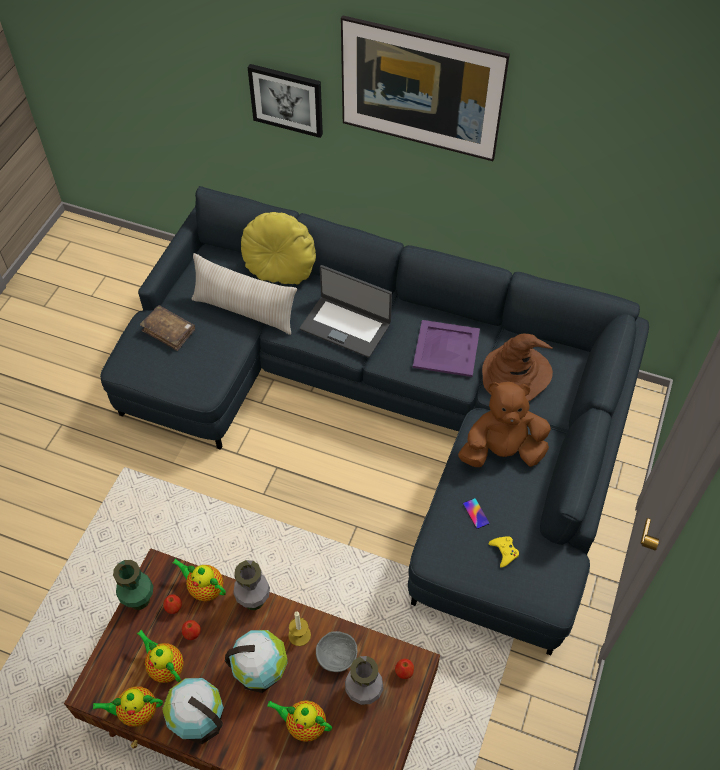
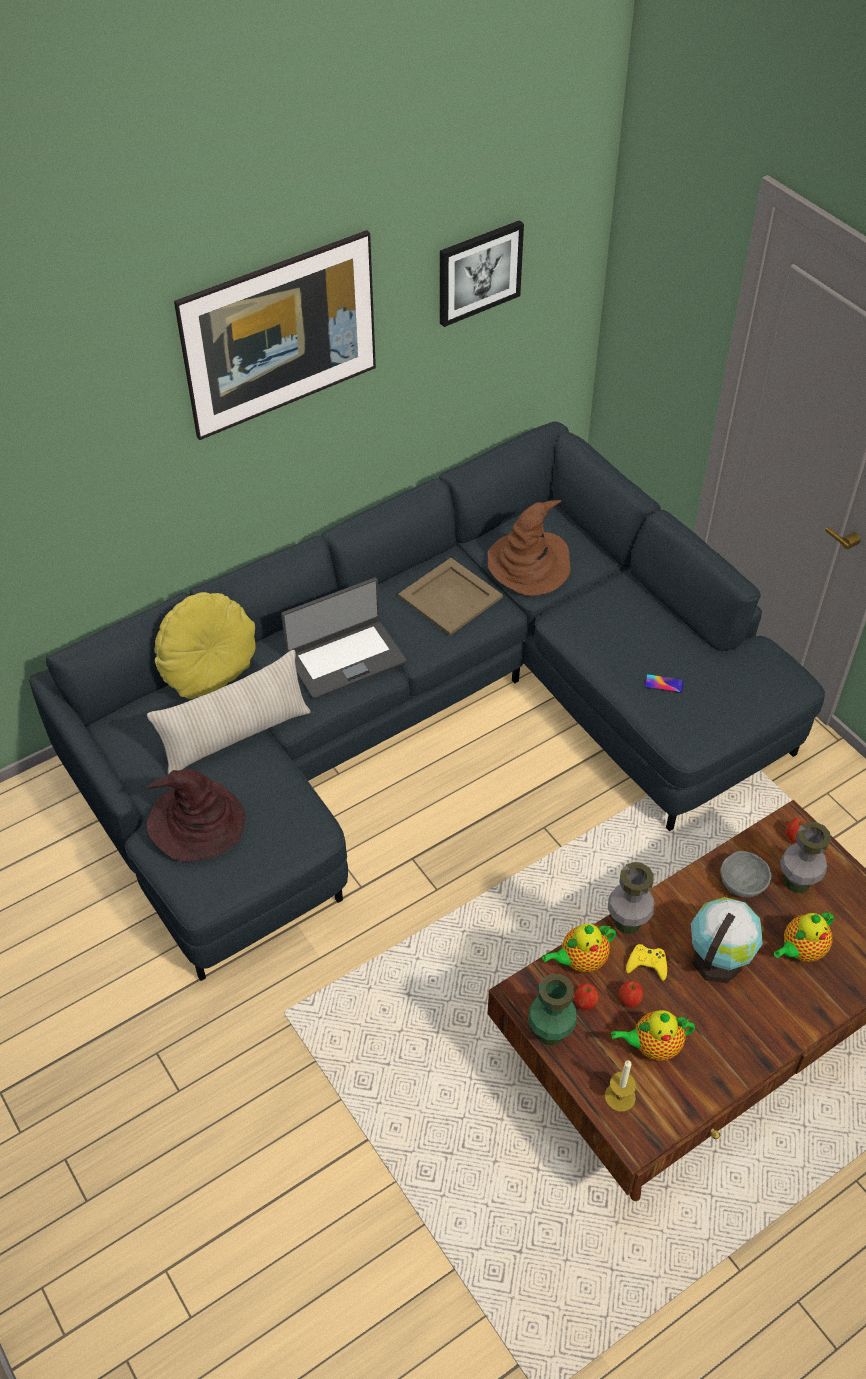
camera: 55 degrees left, 5 degrees down
(136, 712) = (691, 1102): teapot -> none
(169, 331) = (196, 822): brown book -> brown hat
(198, 721) = (739, 1045): globe -> none
(287, 99) = (119, 459): picture -> picture (479, 272)
(299, 635) = (696, 902): candle -> candle (620, 1097)
(447, 348) = (450, 596): purple tray -> beige tray
(502, 451) = (608, 625): brown plush toy -> none
(504, 552) = (721, 687): yellow game controller -> yellow game controller (647, 964)

